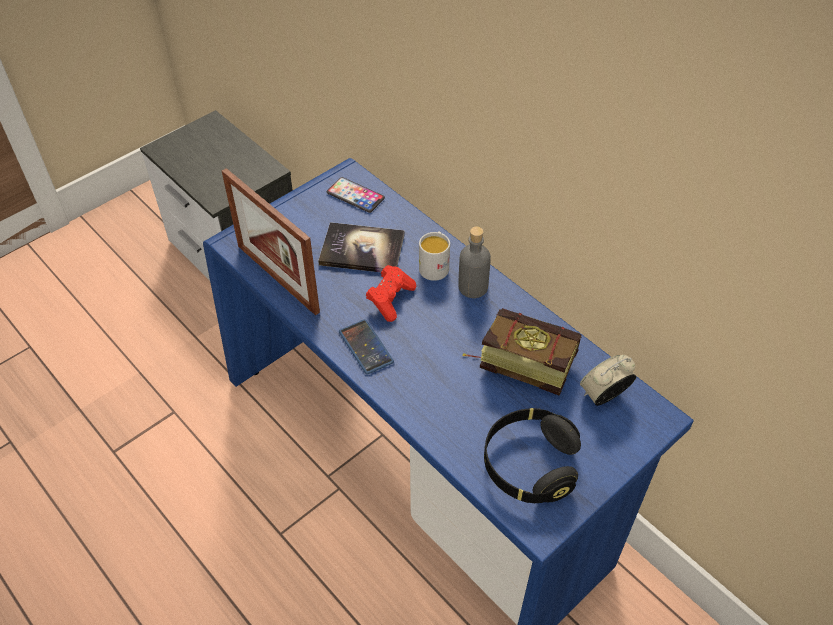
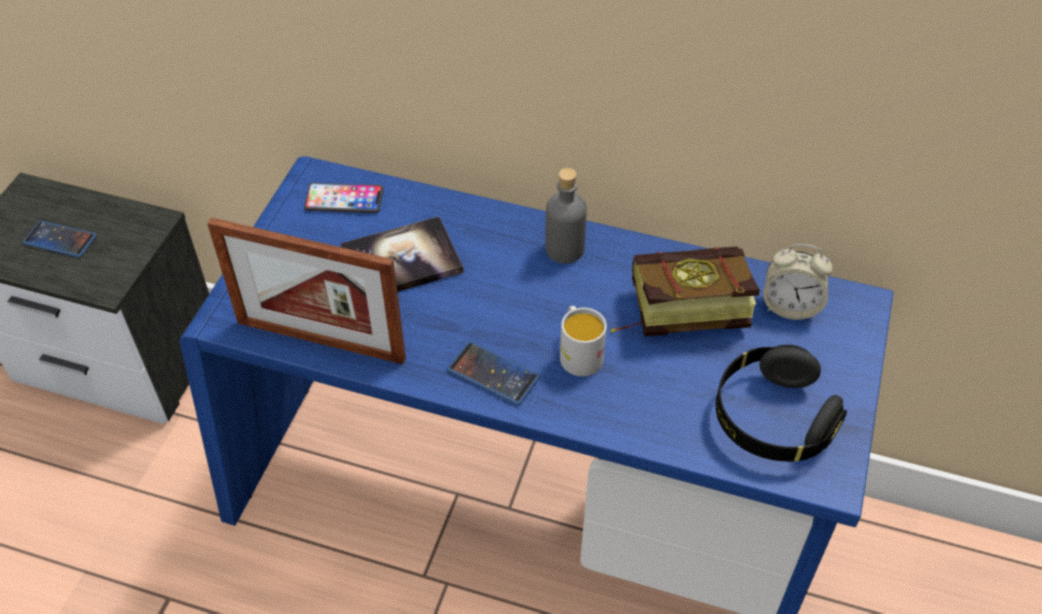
camera: 30 degrees left, 0 degrees up
(210, 160) = (60, 240): none -> phone
(390, 299) = (480, 305): red game controller -> none
(435, 265) = (503, 243): white mug -> white mug (578, 353)
(603, 395) = (790, 306): alarm clock -> alarm clock turned 105 degrees counterclockwise

